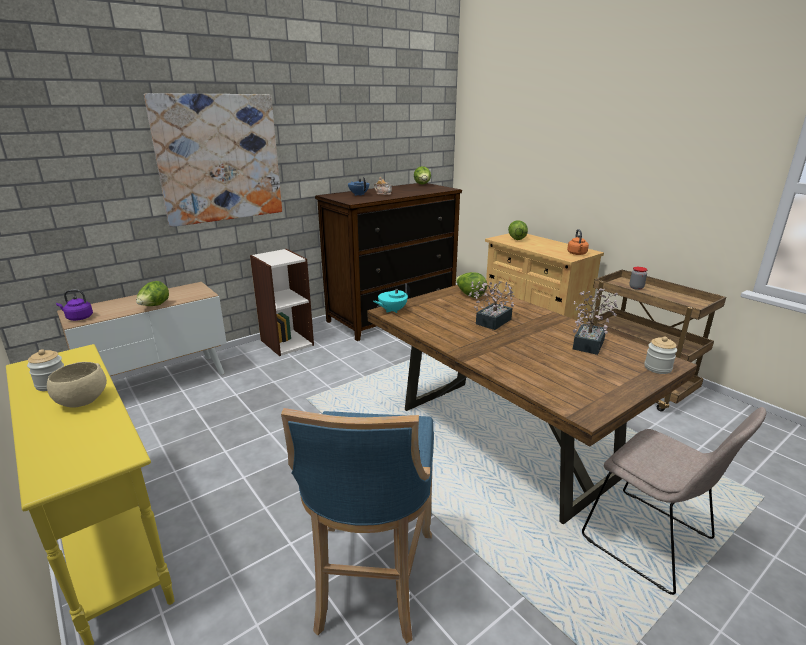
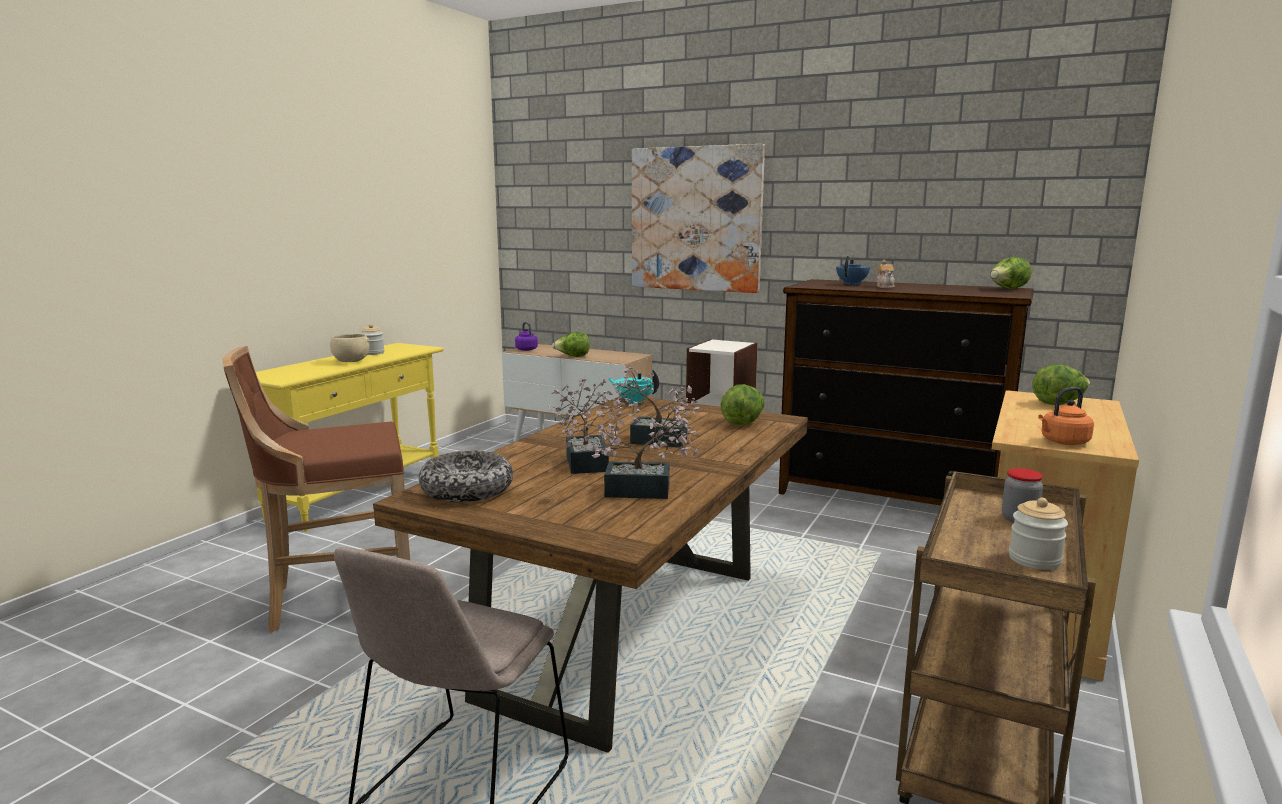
camera: 65 degrees right, 10 degrees down
(371, 583) = (338, 599): blue stool -> brown stool
(526, 347) = (587, 461): none -> potted plant
(573, 393) = (467, 490): none -> bowl
(657, 368) = (590, 534): jar -> jar (1034, 560)

